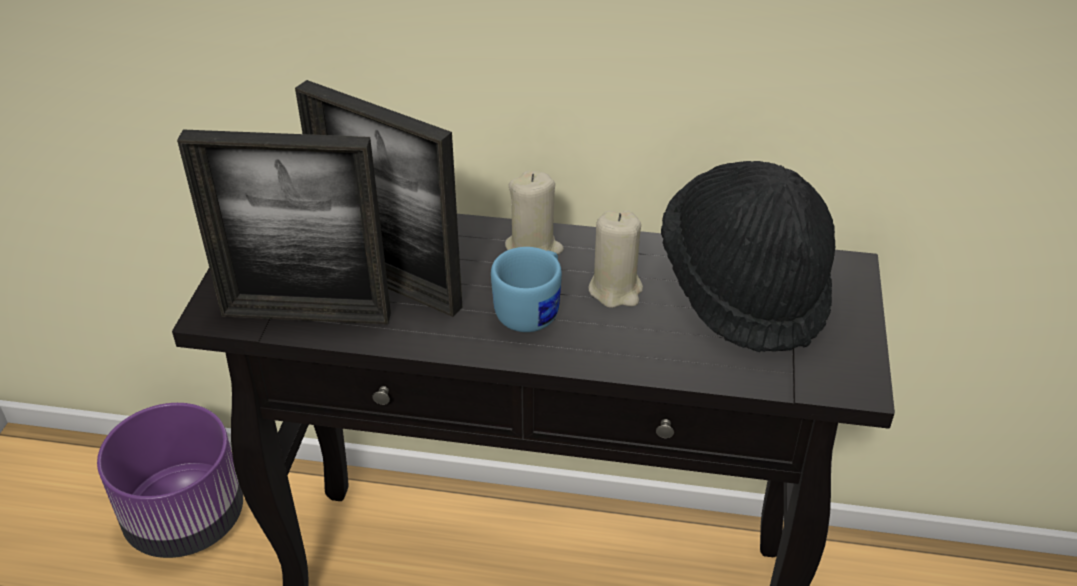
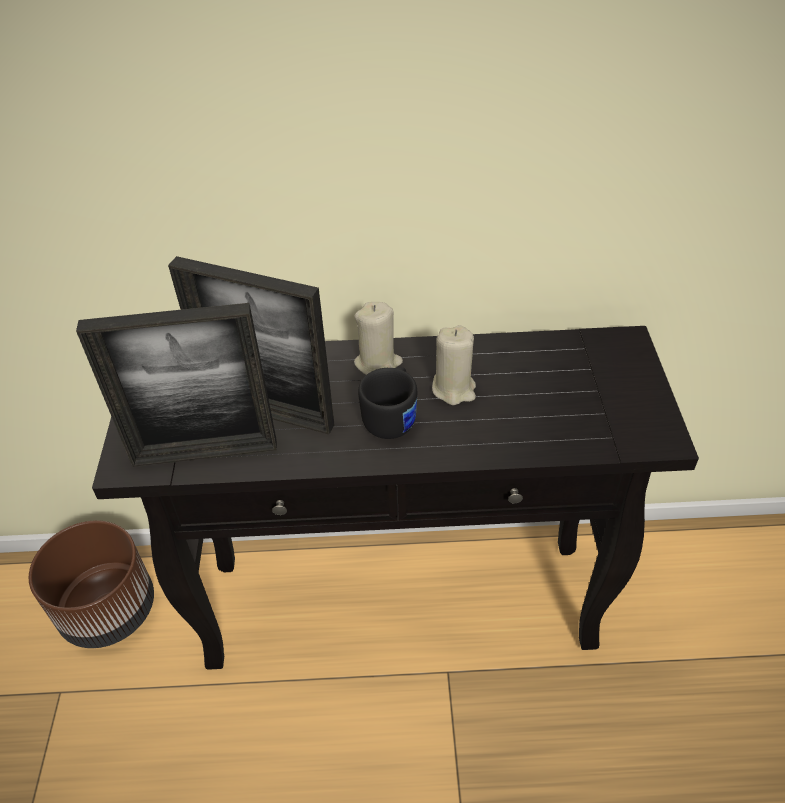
camera: 10 degrees left, 5 degrees up
(187, 518) = (109, 609): purple planter -> brown planter
(533, 309) = (392, 417): blue mug -> black mug
(744, 287) = (554, 370): black hat -> none

